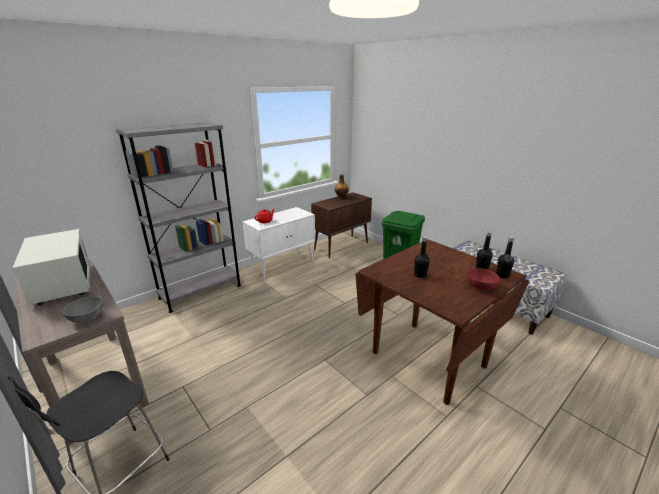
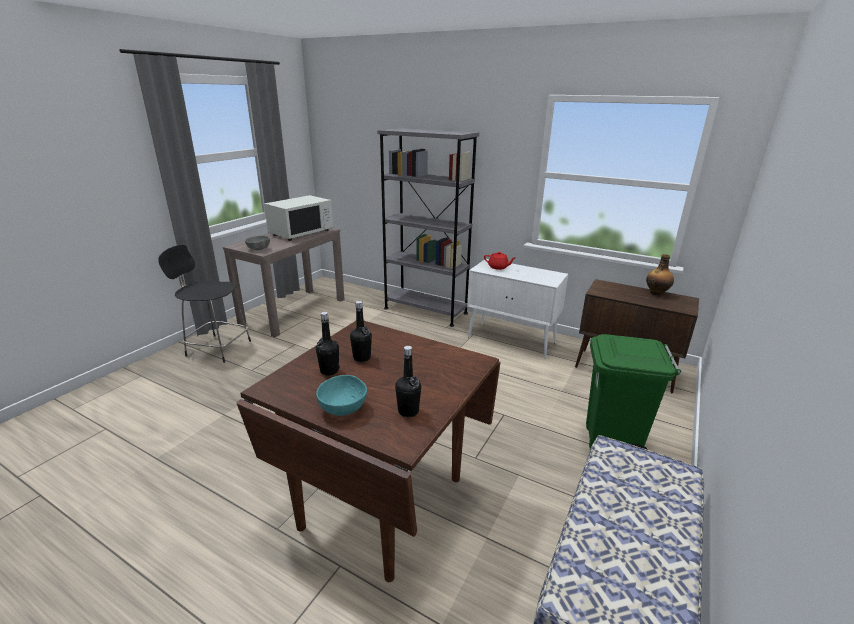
camera: 70 degrees right, 0 degrees up
(480, 286) = (344, 408): red bowl -> turquoise bowl
(502, 275) = (394, 433): black bottle -> black bottle (329, 371)

